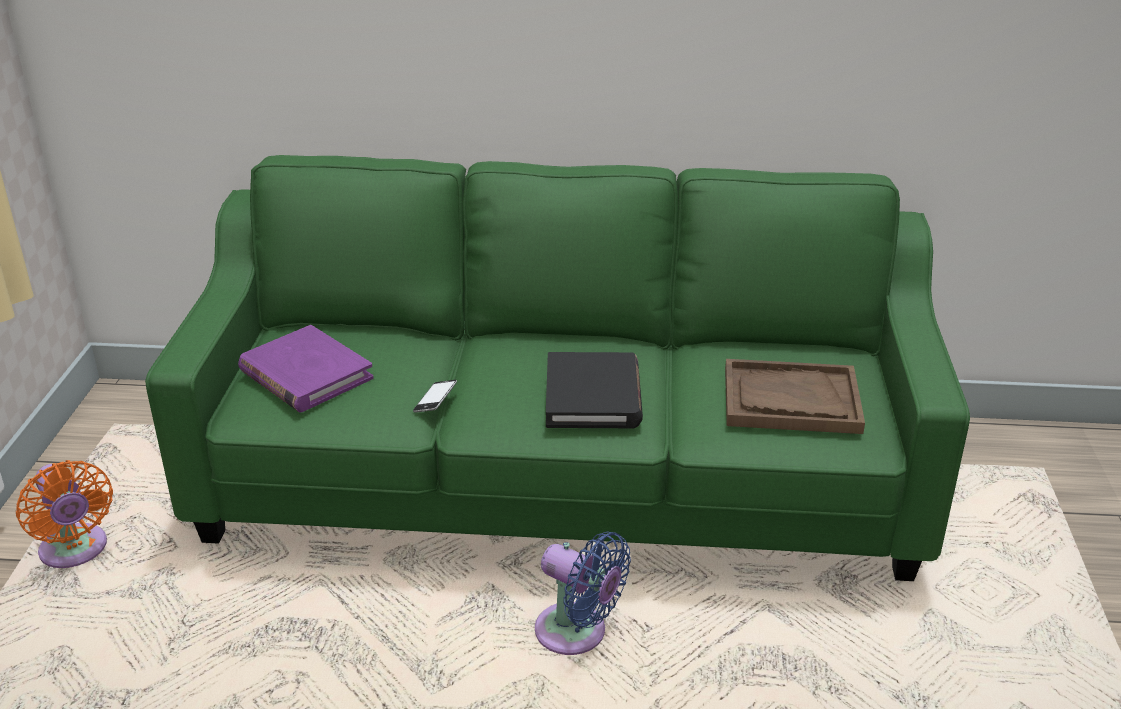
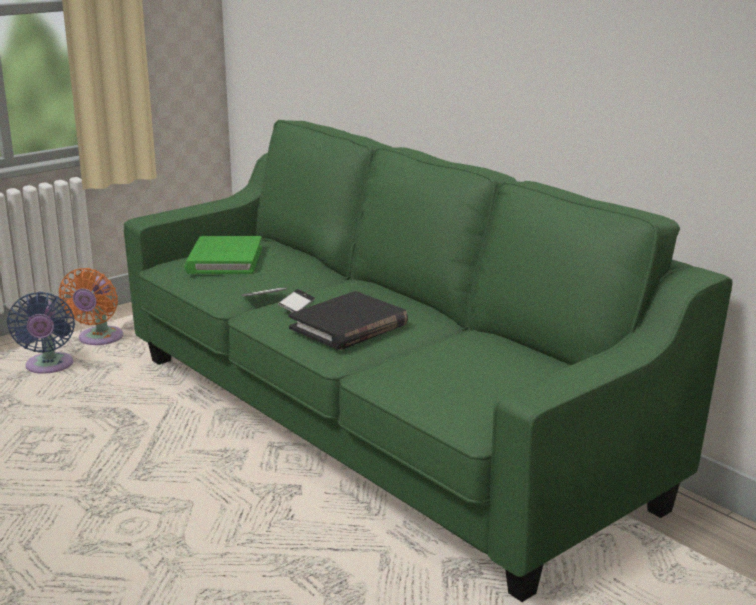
camera: 45 degrees right, 10 degrees down
(305, 374) = (224, 260): purple book -> green book
(498, 396) = (296, 305): none -> phone
(577, 633) = (248, 497): blue fan -> blue fan (49, 367)
(790, 400) = (470, 379): brown tray -> none

